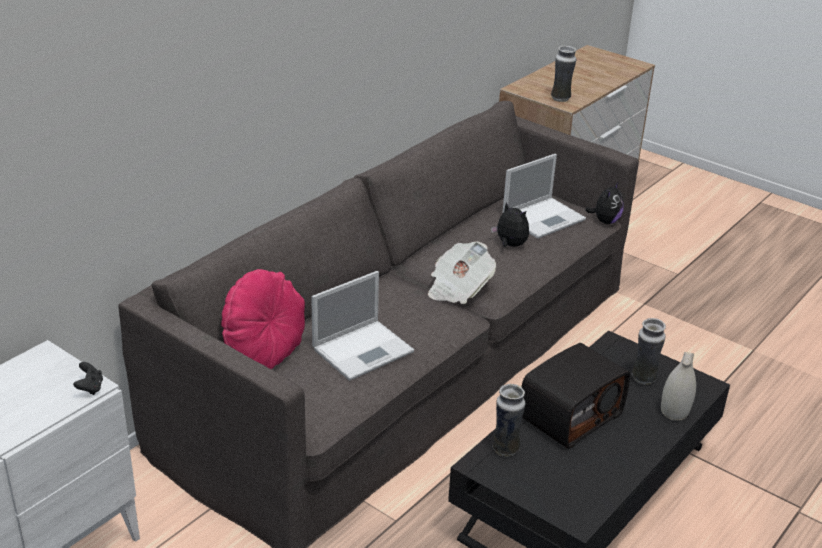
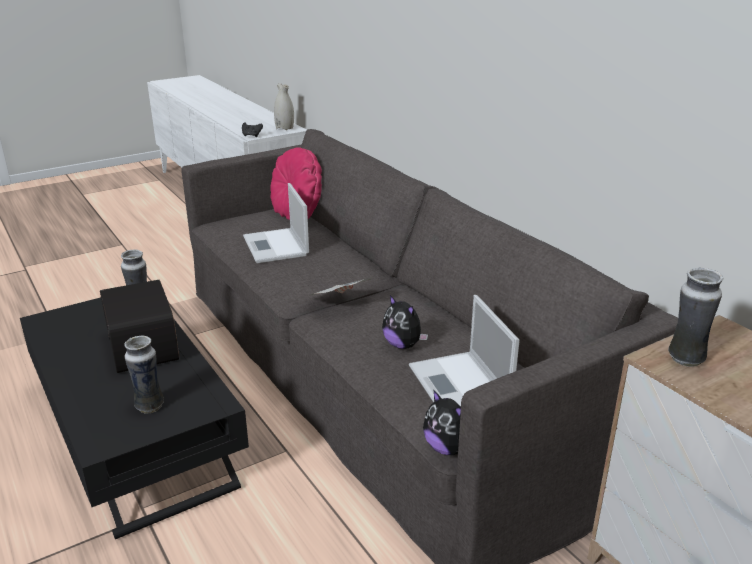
camera: 110 degrees right, 5 degrees down
(510, 245) = (403, 345): plush toy -> plush toy turned 75 degrees clockwise
(675, 411) = (87, 409): white vase -> white vase (284, 128)

